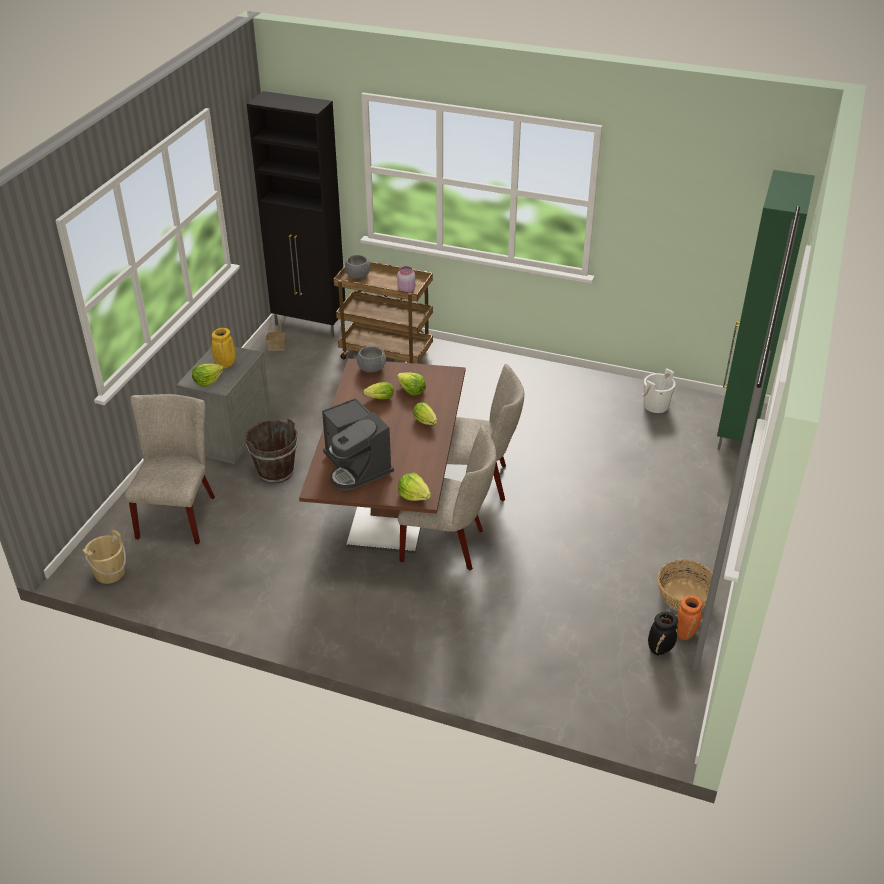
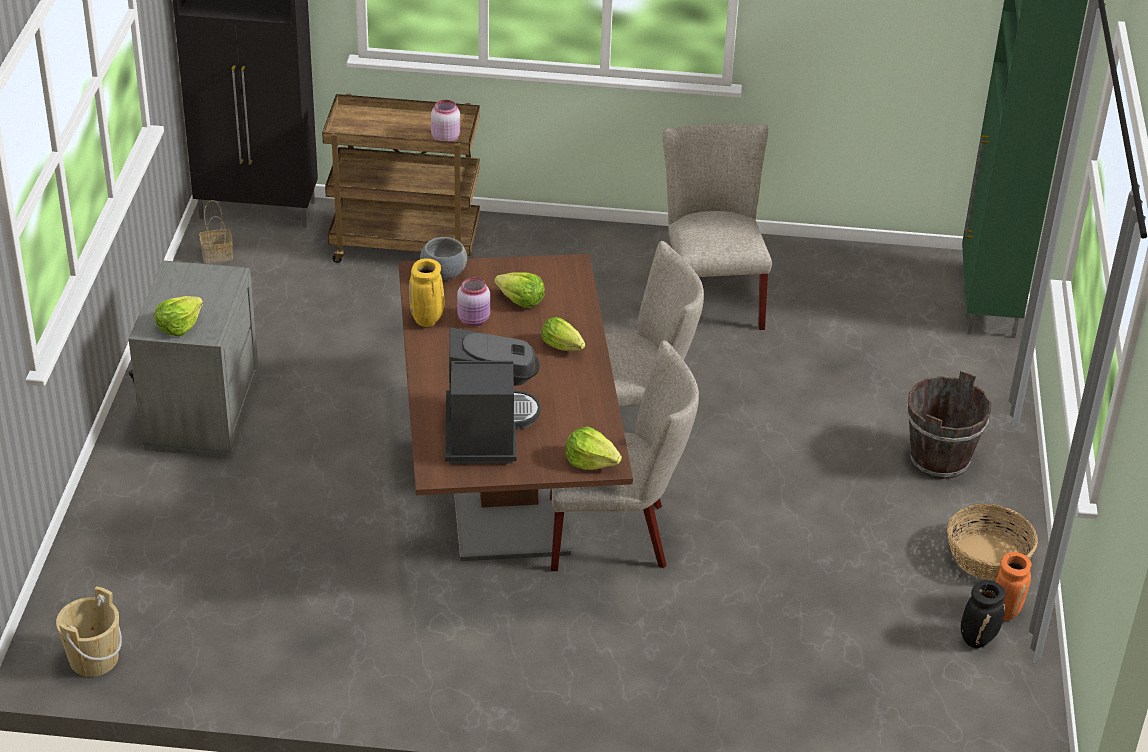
camera: 15 degrees left, 0 degrees up
(179, 513) = (168, 548): beige chair -> beige chair (709, 297)
(226, 365) = (197, 296): yellow vase -> yellow vase (427, 320)
(275, 472) = (299, 460): brown bucket -> brown bucket (938, 460)
(356, 467) = (485, 430): coffee machine -> coffee machine turned 135 degrees counterclockwise
(358, 275) = (356, 122): grey bowl -> none
(378, 398) = (474, 320): lettuce -> pink jar
(656, 405) = (856, 278): white bucket -> none

